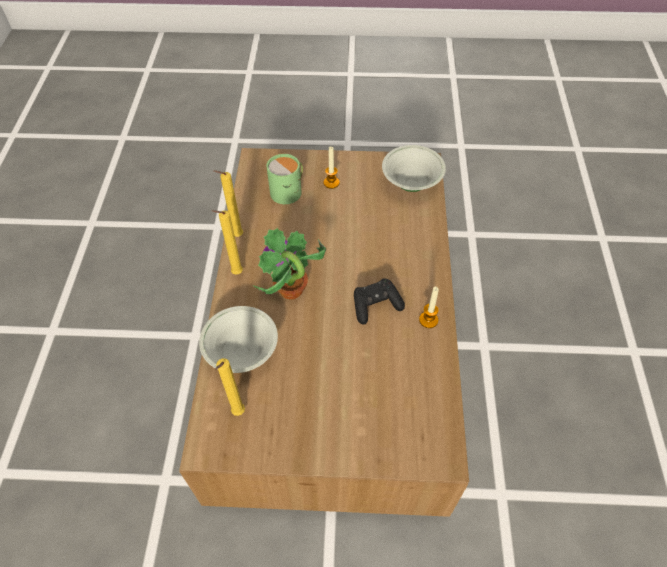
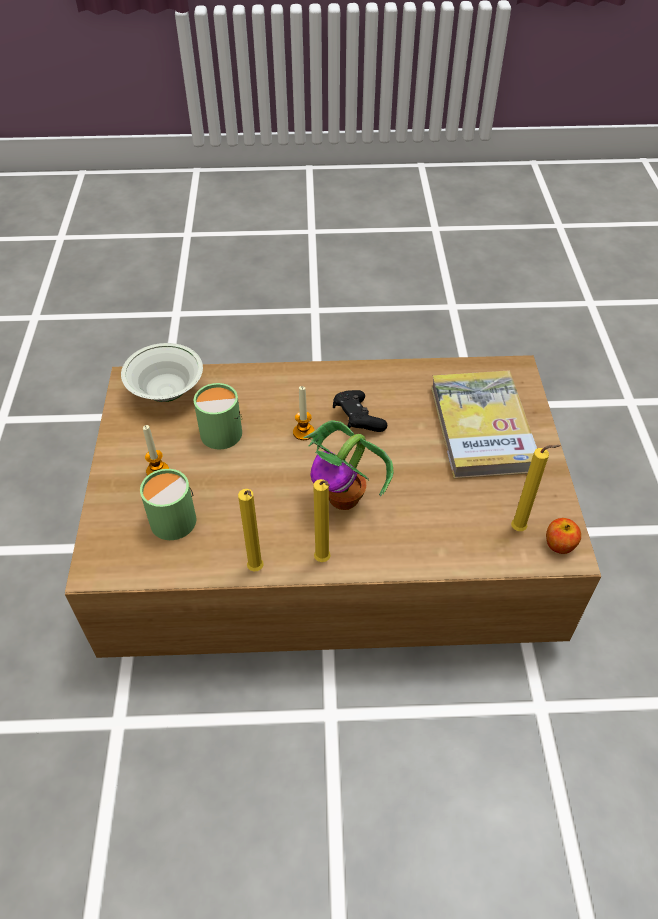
camera: 95 degrees left, 5 degrees down
(215, 442) = (559, 545): none -> apple
(242, 353) = (443, 536): white bowl -> none
(359, 405) = (481, 428): none -> book
(369, 216) = (221, 429): none -> green mug
(428, 320) = (370, 378): candle -> candle (303, 432)

